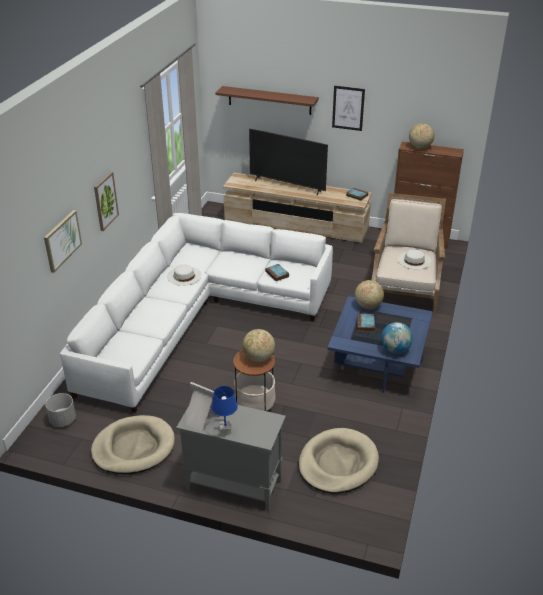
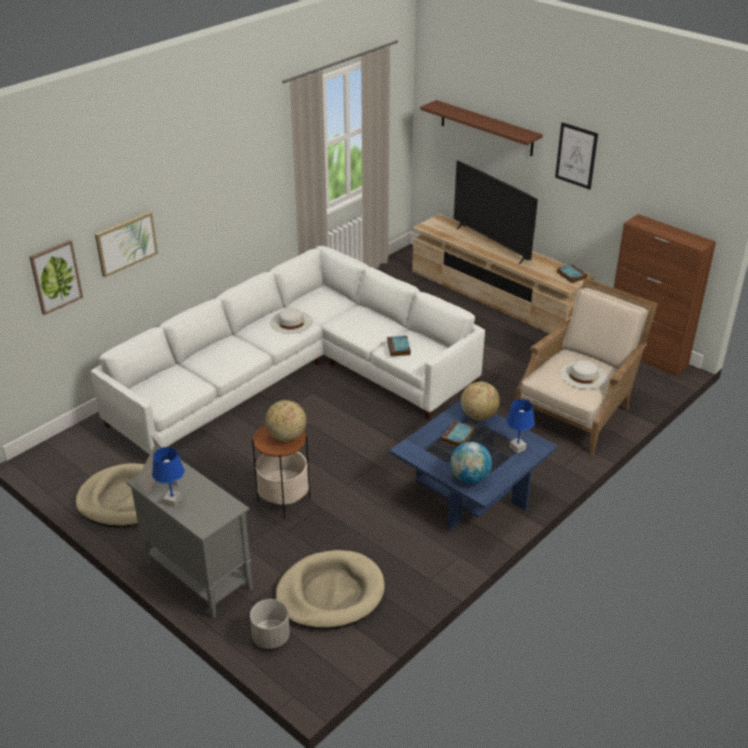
camera: 25 degrees right, 0 degrees up
(63, 420) = (80, 447): grey planter -> grey planter (271, 637)
(105, 201) = (208, 210): picture -> picture (55, 276)
(409, 320) = (517, 448): none -> blue table lamp
(420, 147) = (655, 226): globe -> none

